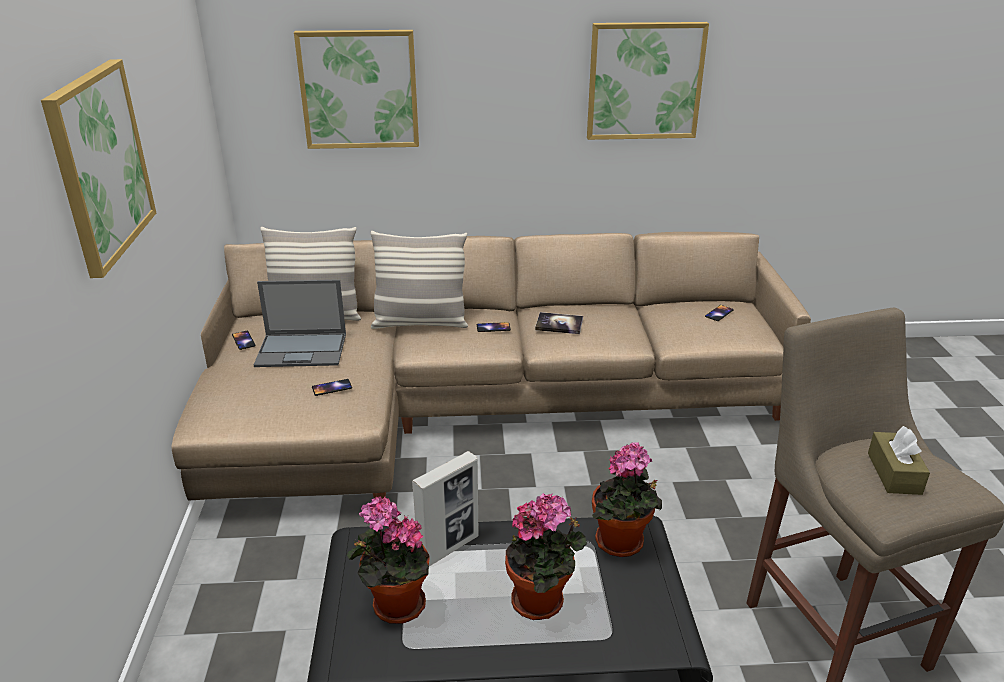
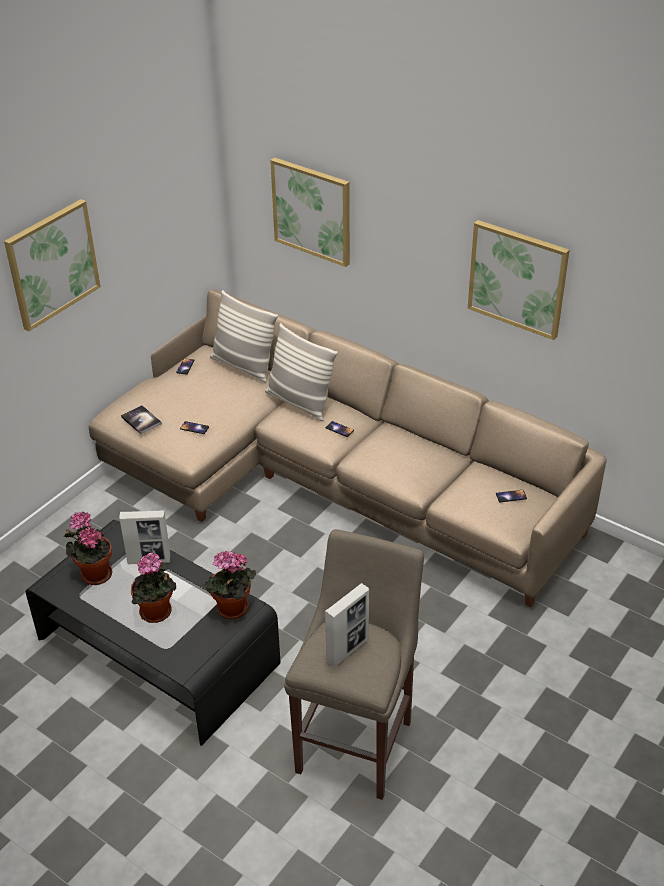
camera: 40 degrees right, 10 degrees up
(303, 350) = (207, 391): laptop -> none
(559, 324) = (383, 448): book -> book (141, 420)
(894, 473) = (347, 650): brown tissue box -> picture frame

